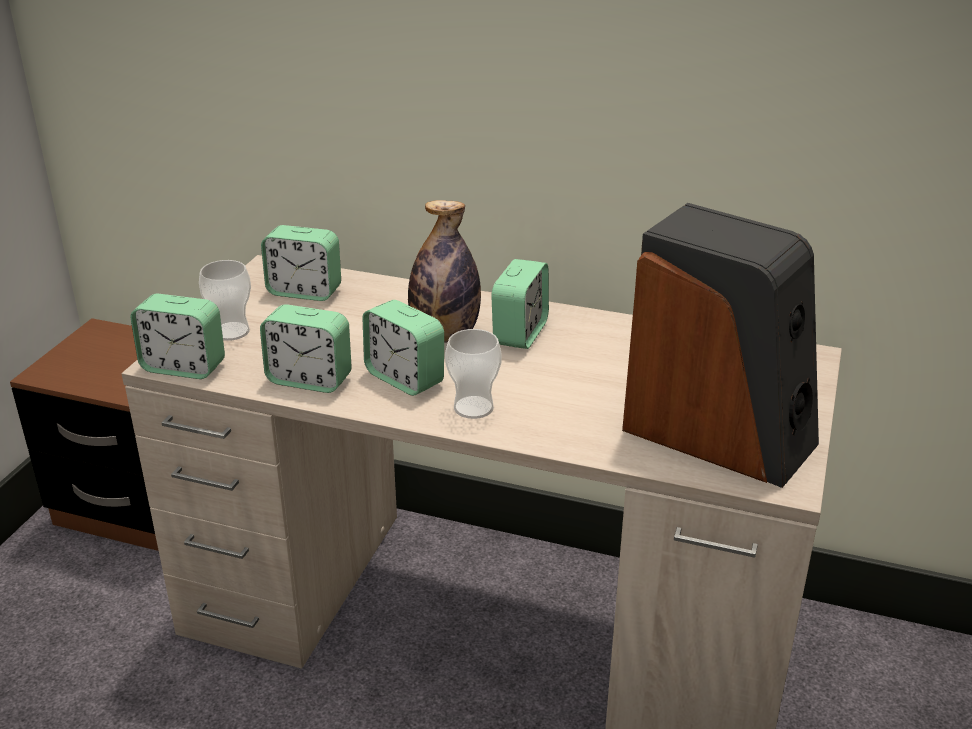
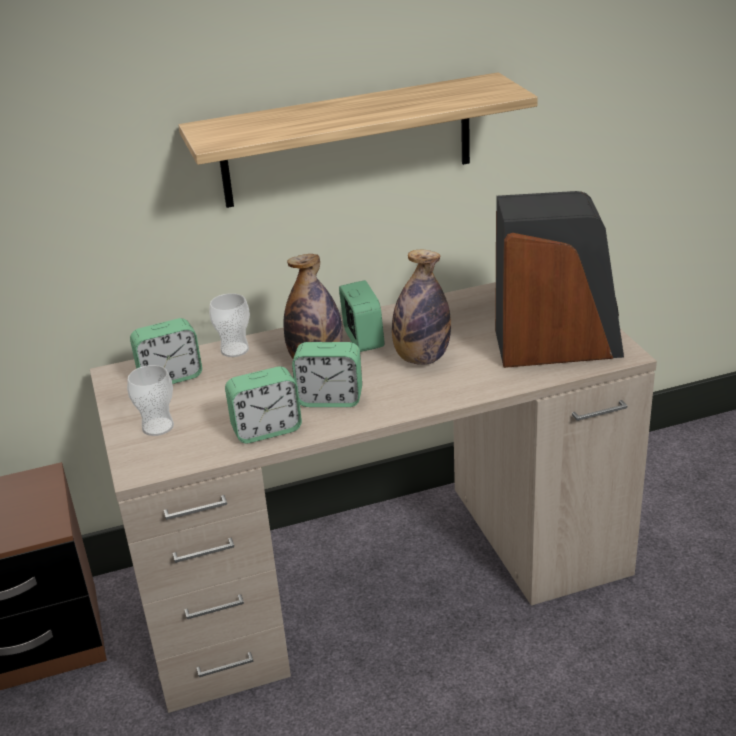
camera: 35 degrees left, 0 degrees up
(184, 367) = (159, 465): alarm clock -> none
(473, 407) = (400, 396): cup -> cup (234, 350)
(549, 380) = (421, 358): none -> bottle
(577, 84) = (347, 141): none -> shelf

